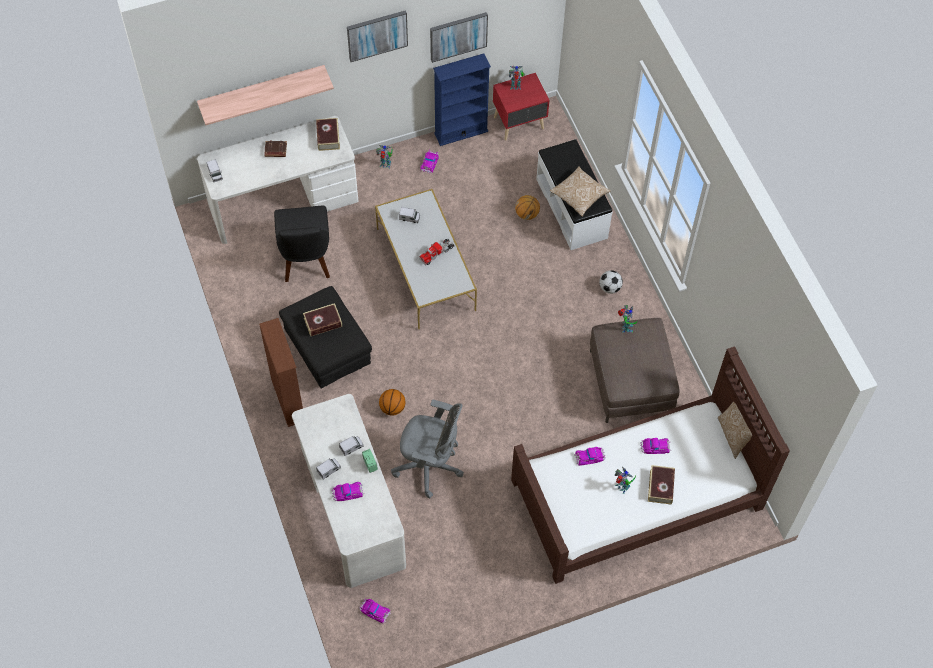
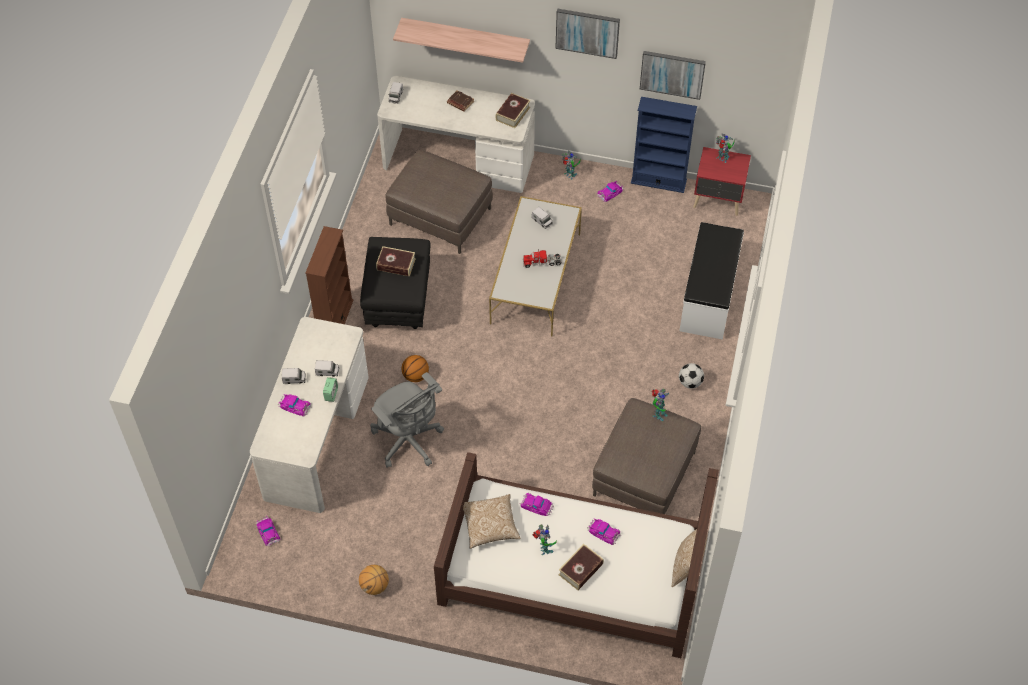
camera: 35 degrees right, 5 degrees down
(305, 259) = (440, 216): black chair -> brown ottoman
(527, 214) = (663, 280): basketball -> basketball (375, 586)
(579, 196) = (706, 279): pillow -> pillow (490, 525)

